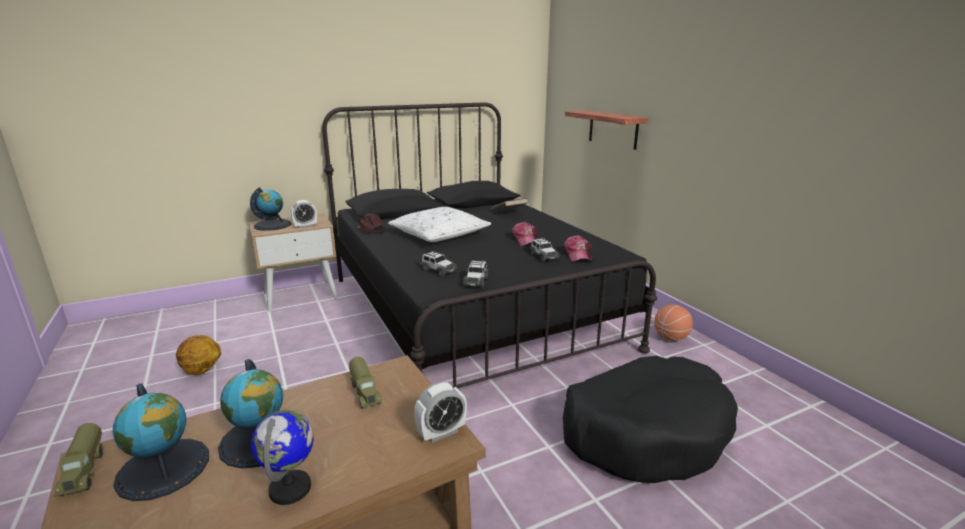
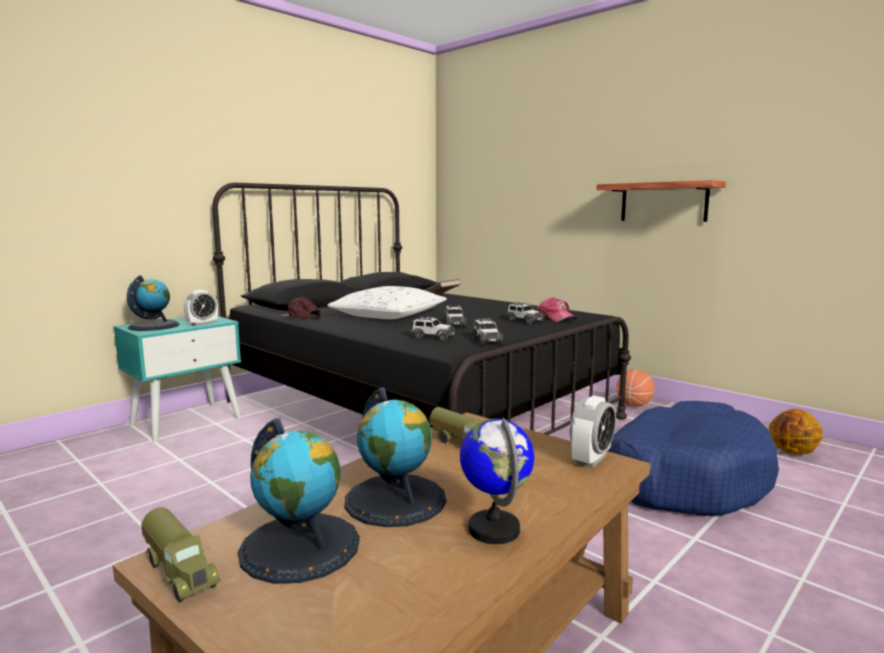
camera: 20 degrees left, 10 degrees down
(202, 371) = (108, 515): basketball -> basketball (792, 452)
(301, 295) = (186, 421): beige nightstand -> turquoise nightstand
(477, 254) = (454, 324): none -> toy car
(526, 240) = (487, 313): cap -> none
(613, 129) = (527, 209): shelf -> shelf (663, 202)
(644, 432) = (683, 477): black dog bed -> blue dog bed

